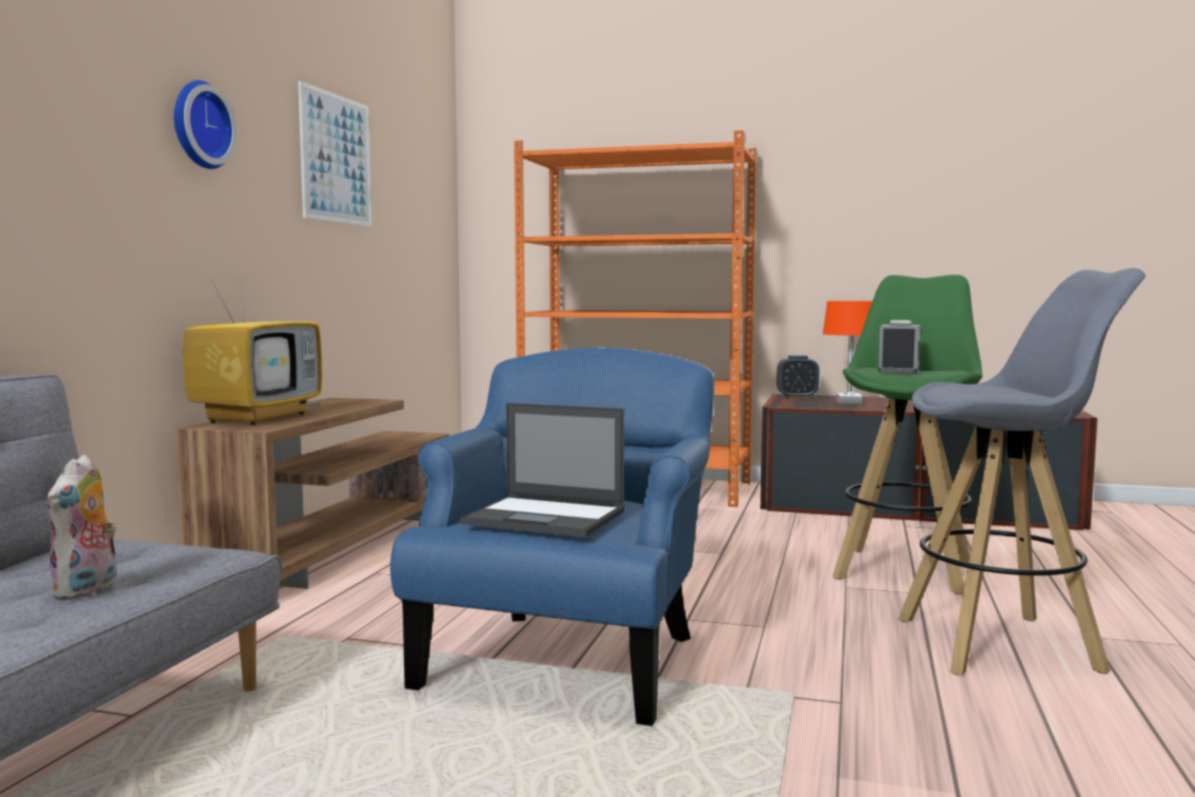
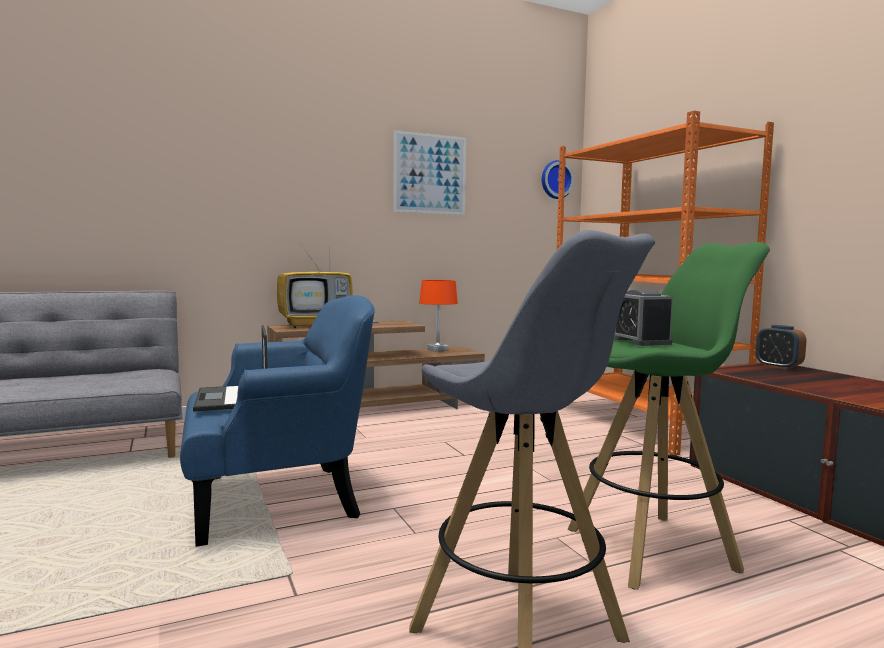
camera: 50 degrees right, 0 degrees up
(87, 591) = (77, 385): plush toy -> none
(198, 125) = (303, 165): wall clock -> wall clock (555, 180)
(849, 402) = (808, 379): orange table lamp -> orange table lamp (438, 350)
(898, 370) = (640, 341): alarm clock -> alarm clock turned 90 degrees clockwise

